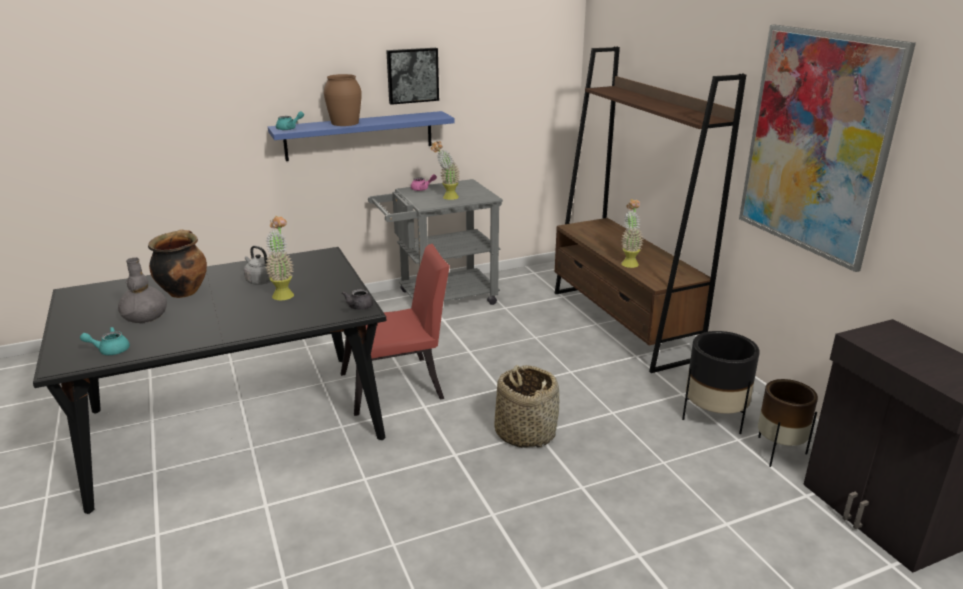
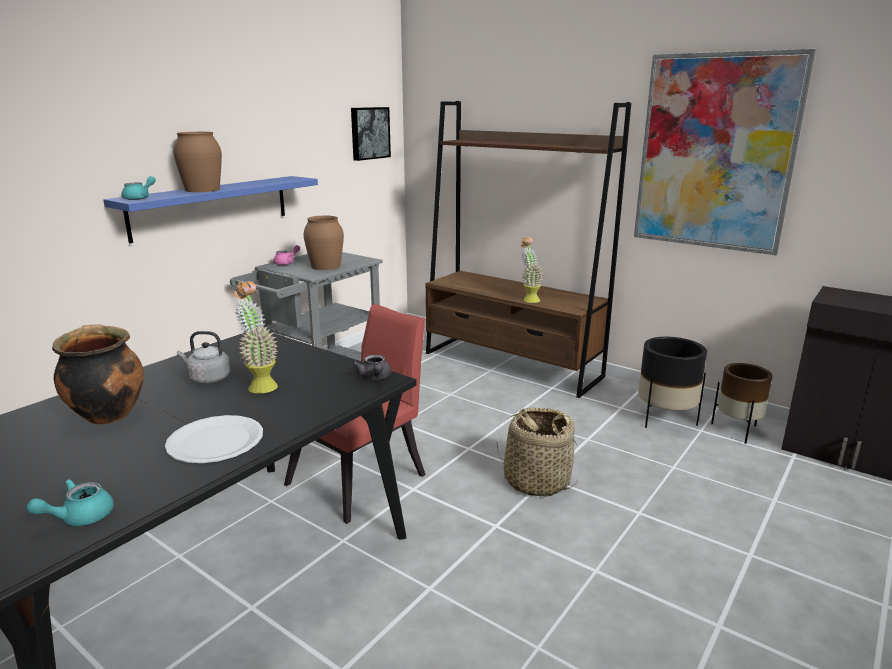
camera: 30 degrees left, 5 degrees down
(145, 316) = (83, 457): grey vase -> none
(215, 326) = (215, 441): none -> white plate
(412, 75) = (261, 135): picture -> picture (369, 133)
(446, 198) = (325, 266): potted plant -> brown vase

